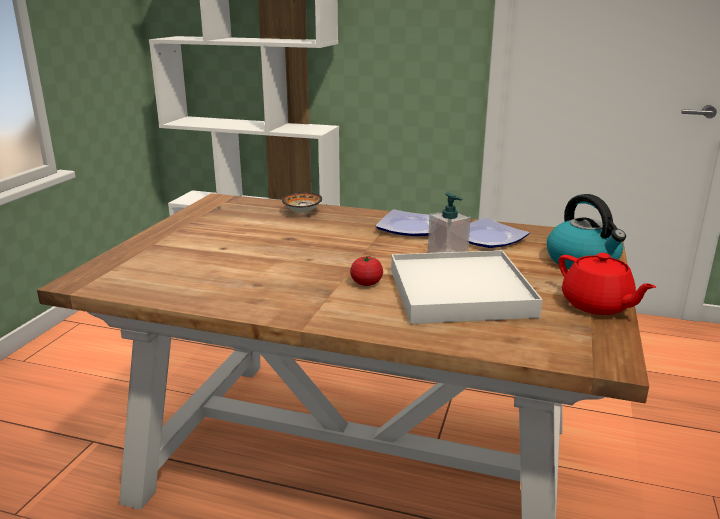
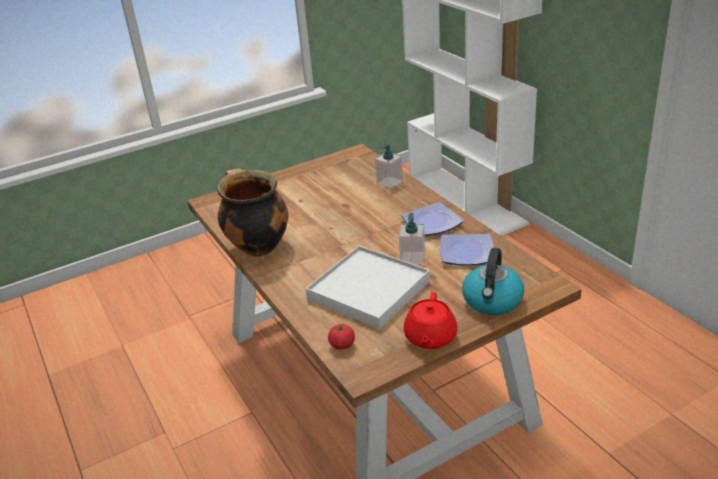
camera: 45 degrees right, 10 degrees up
(244, 300) = (257, 246): none -> cooking pot
(303, 212) = (389, 182): bowl -> soap dispenser
(366, 283) = (331, 260): tomato -> tomato (342, 345)

